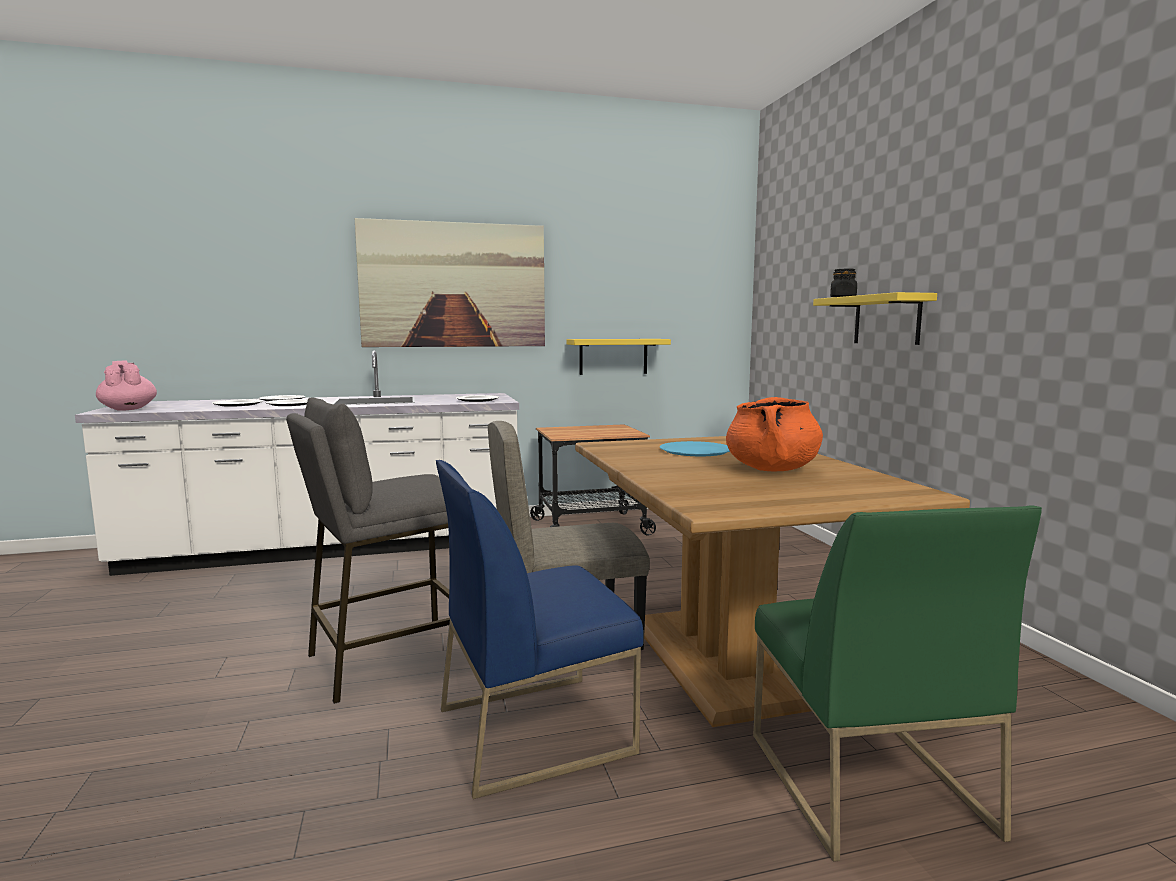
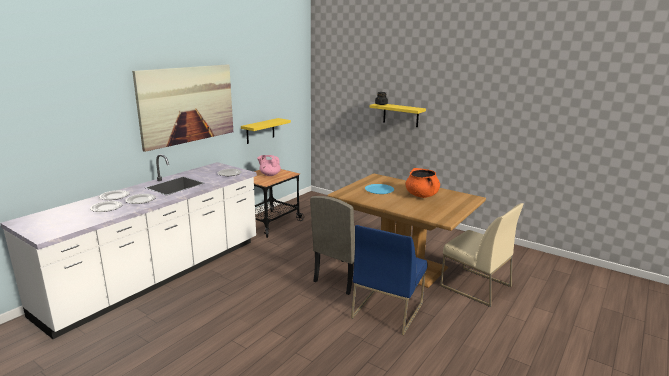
camera: 40 degrees left, 10 degrees up
(128, 409) = (50, 230): pink teapot -> pink teapot (269, 175)
(391, 658) = (299, 310): grey stool -> none
(863, 781) = (475, 286): green chair -> beige chair

